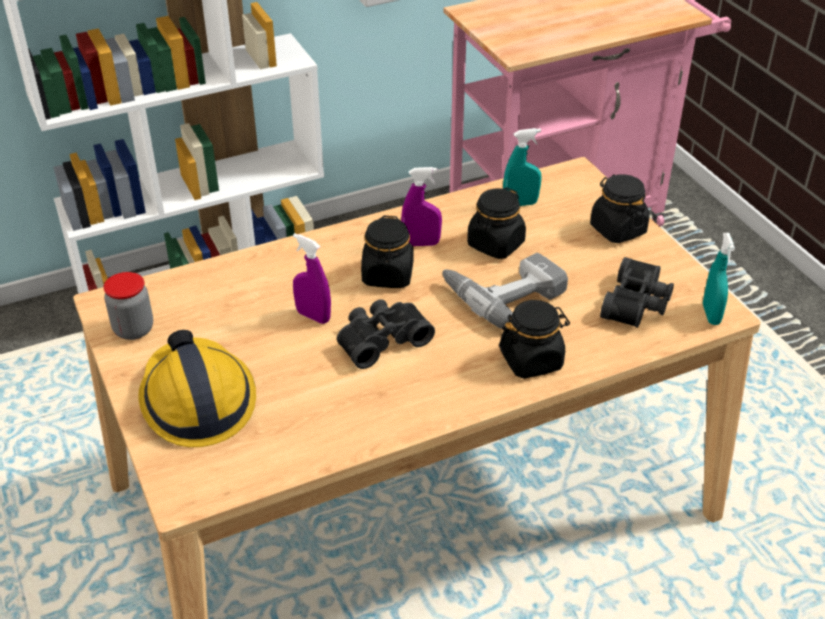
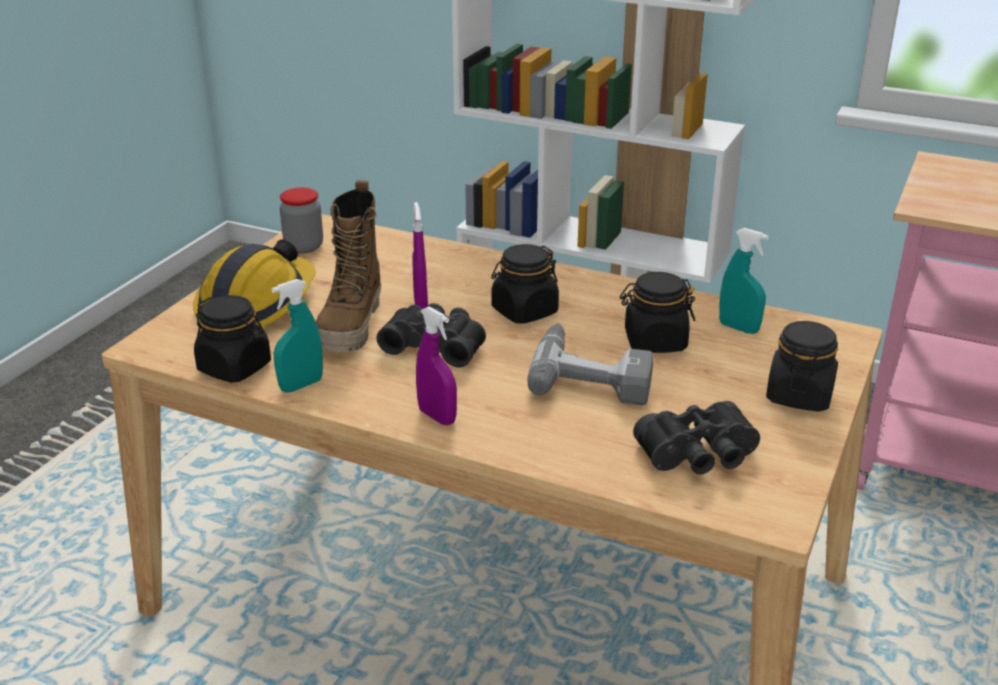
camera: 50 degrees right, 10 degrees down
(302, 367) = (352, 327): none -> boot
(421, 243) = (593, 307): purple spray bottle -> purple spray bottle (437, 416)
(531, 360) = (517, 430): black jar -> black jar (235, 367)
(711, 314) = (760, 511): turquoise spray bottle -> turquoise spray bottle (301, 385)

